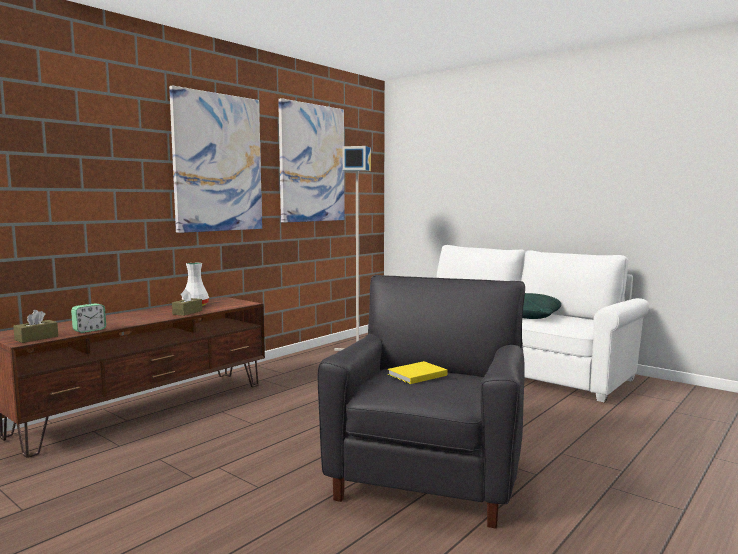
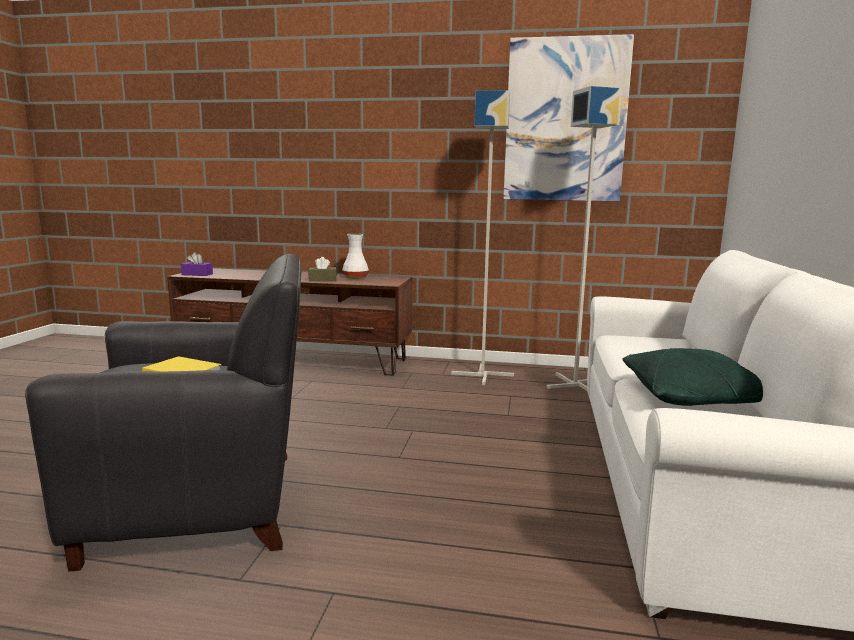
camera: 60 degrees right, 5 degrees up
(36, 338) = (197, 274): brown tissue box -> purple tissue box
(89, 330) = (230, 276): alarm clock -> none
(217, 163) = (416, 128): picture -> none
(303, 364) = (483, 374): none -> grey floor lamp

